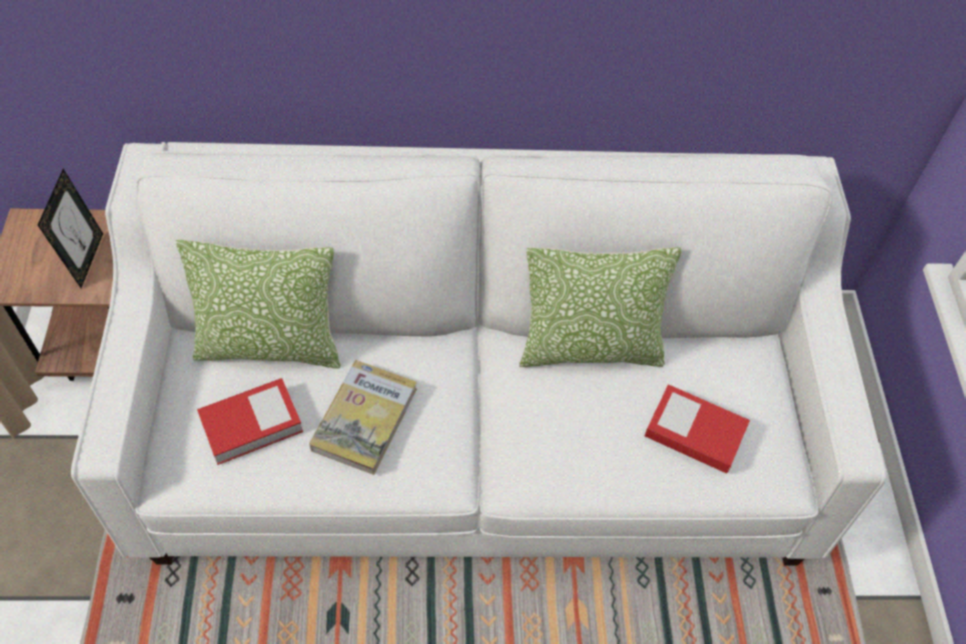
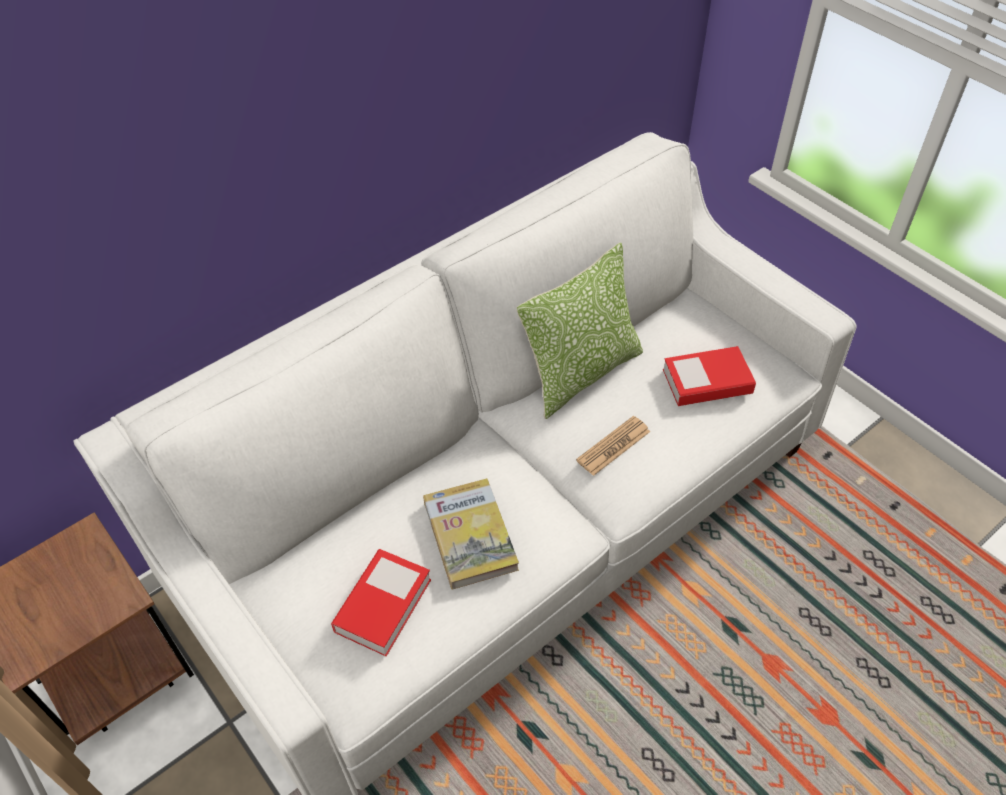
camera: 35 degrees left, 5 degrees down
(86, 260) = (87, 583): picture frame -> none
(270, 346) = (335, 536): pillow -> none
(551, 430) = (613, 446): none -> newspaper

